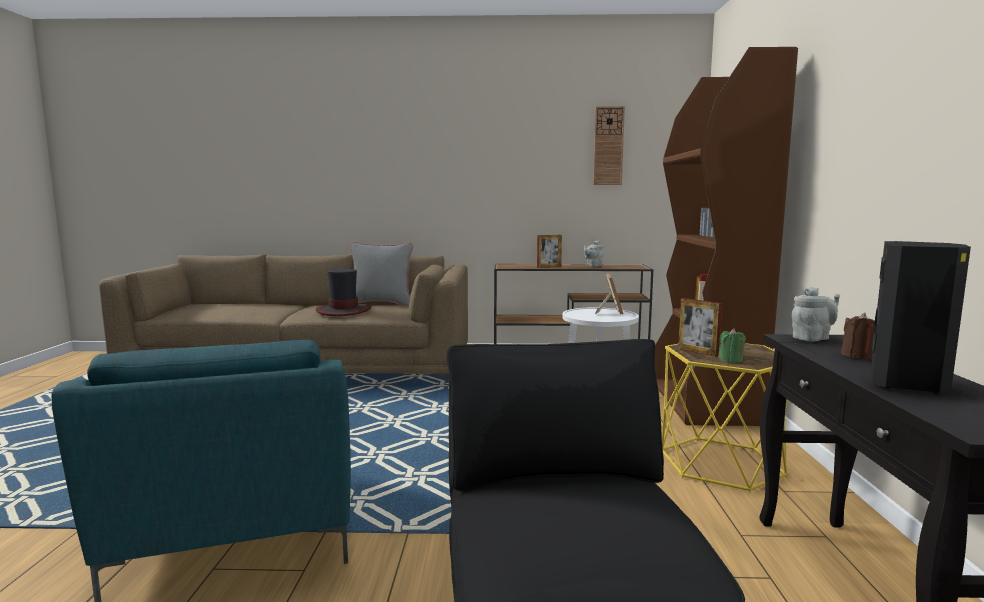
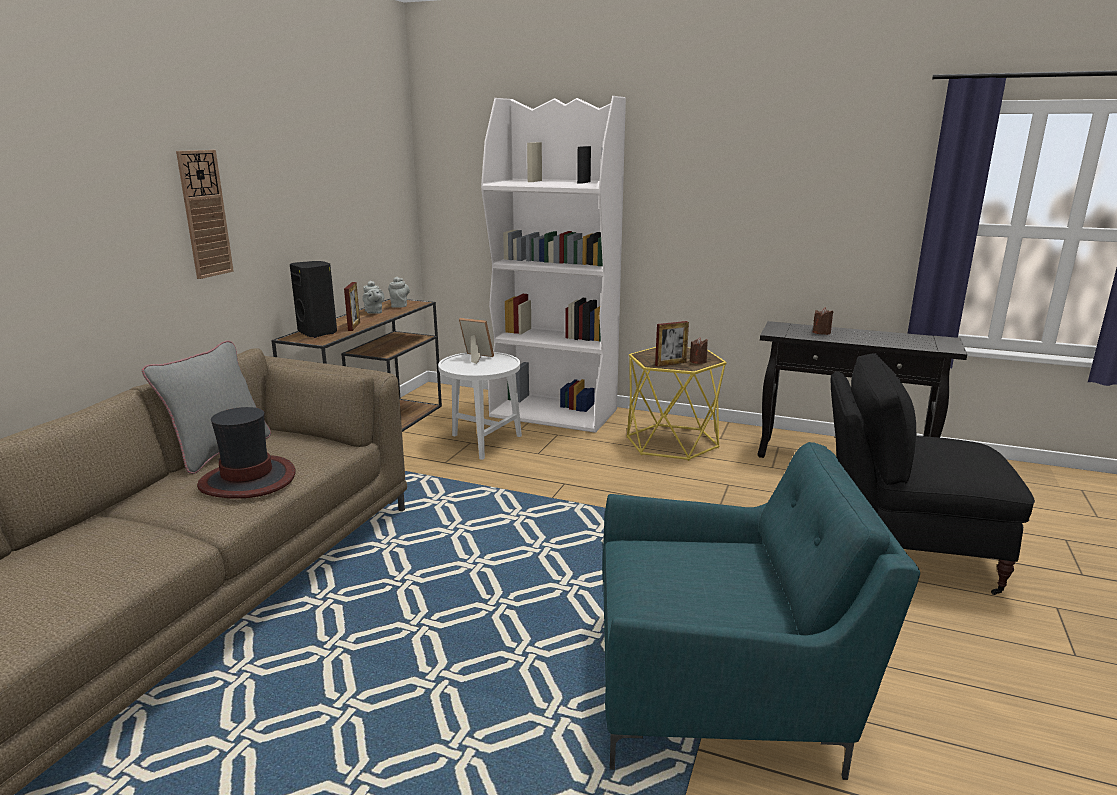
camera: 70 degrees left, 10 degrees up
(608, 146) = (349, 160): wall clock -> wall clock (204, 214)
(705, 403) = (555, 413): brown bookcase -> white bookcase
(730, 360) = (698, 361): green candle -> brown candle
(812, 338) = (777, 329): grey teapot -> grey teapot (399, 305)
(908, 383) = (878, 339): black speaker -> black speaker (318, 333)

